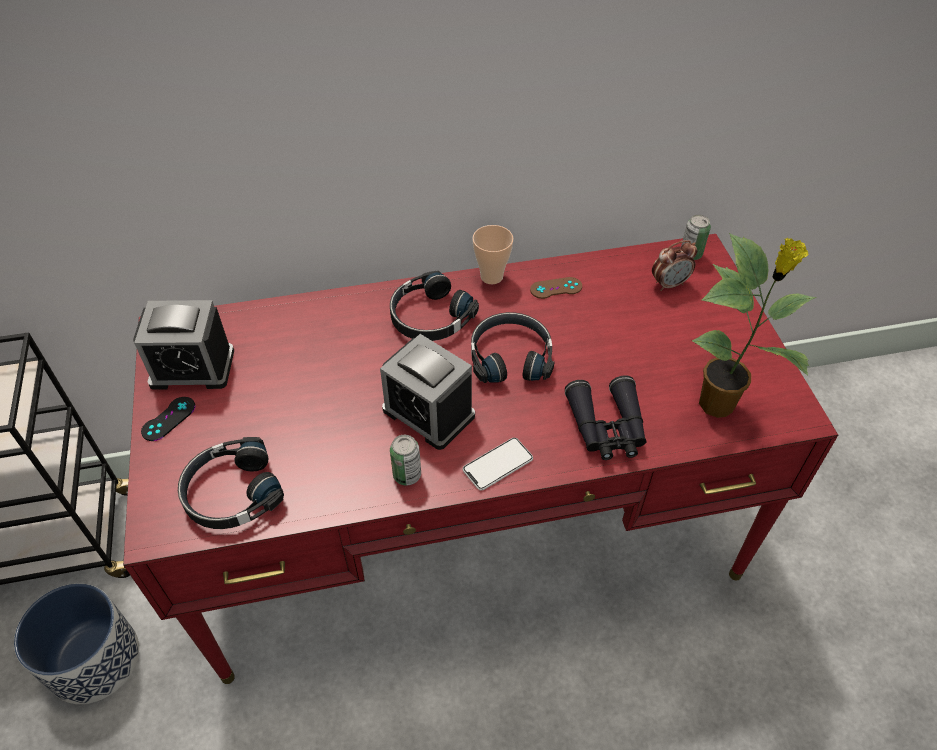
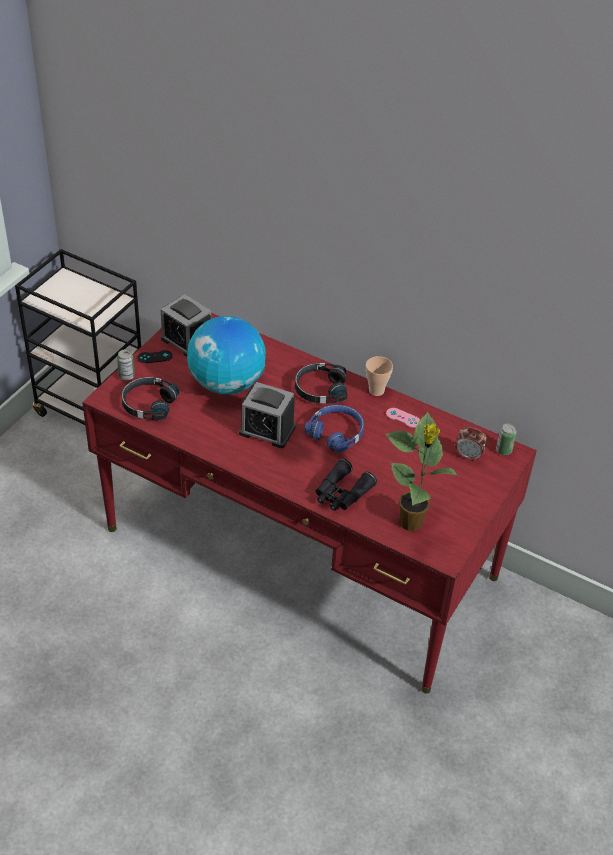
camera: 40 degrees right, 5 degrees down
(94, 659) = (63, 476): planter -> none
(308, 388) = (226, 384): none -> globe
(407, 475) = (227, 448): can -> can (126, 376)
(428, 412) = (267, 430): alarm clock -> alarm clock turned 60 degrees counterclockwise
(498, 464) = (271, 472): phone -> none
(510, 356) = (336, 432): black headphones -> blue headphones
(556, 288) = (403, 418): brown game controller -> pink game controller

